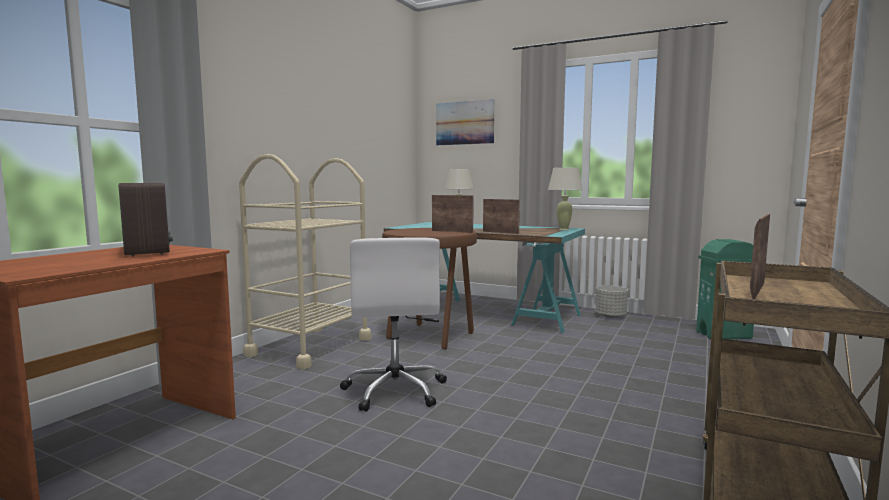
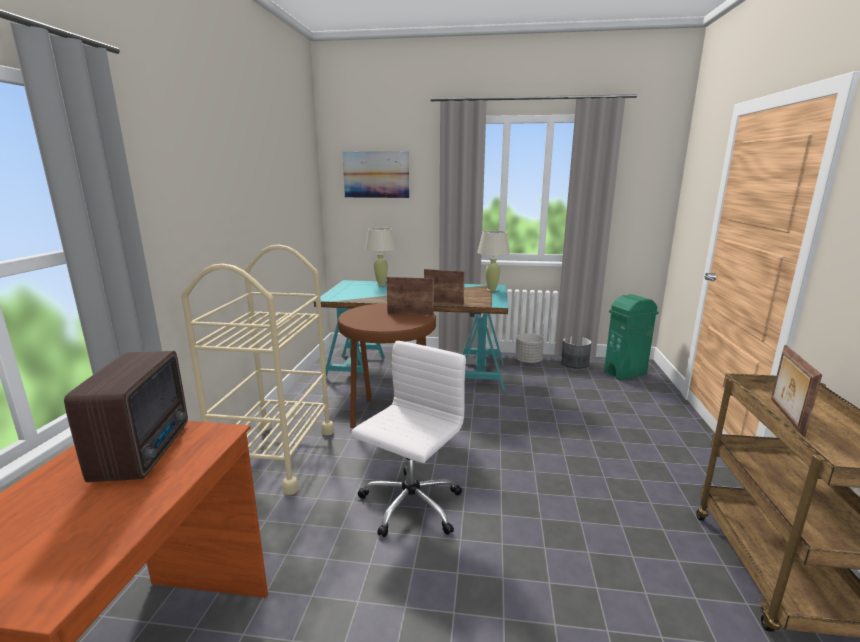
camera: 20 degrees left, 10 degrees up
(149, 251) = (146, 450): radio -> radio turned 45 degrees clockwise
(395, 390) = (409, 506): white office chair -> white office chair turned 120 degrees counterclockwise
(665, 322) = (574, 363): none -> grey planter

